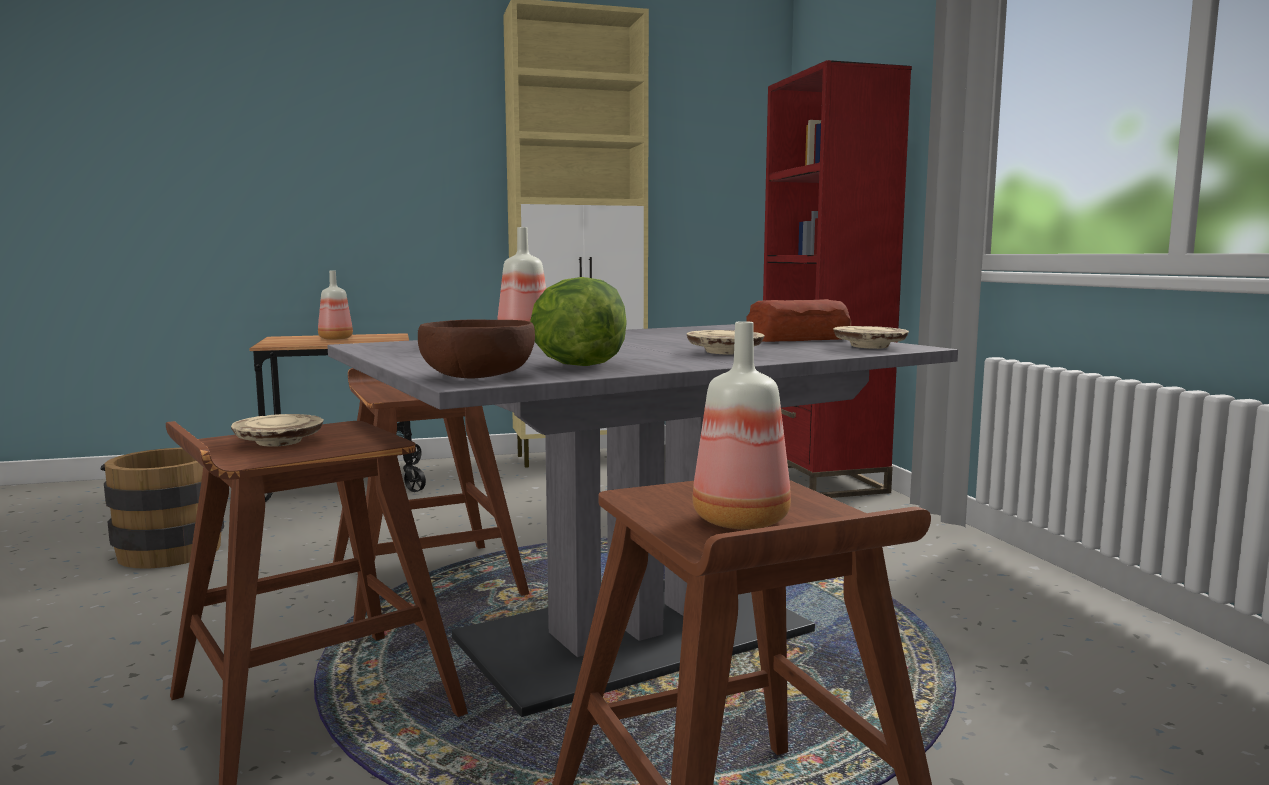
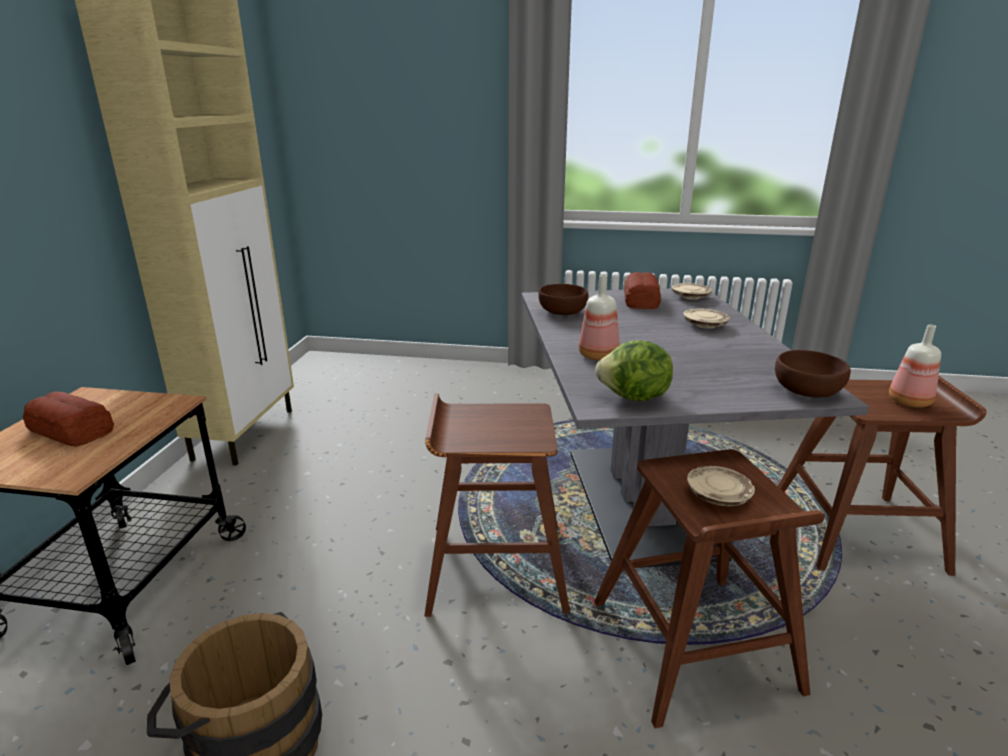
camera: 65 degrees left, 15 degrees up
(334, 339) = (71, 431): bottle -> bread
(577, 365) = (759, 363): lettuce -> lettuce (634, 398)
(674, 330) = (562, 312): none -> brown bowl
(820, 480) = (426, 371): red bookcase -> none

